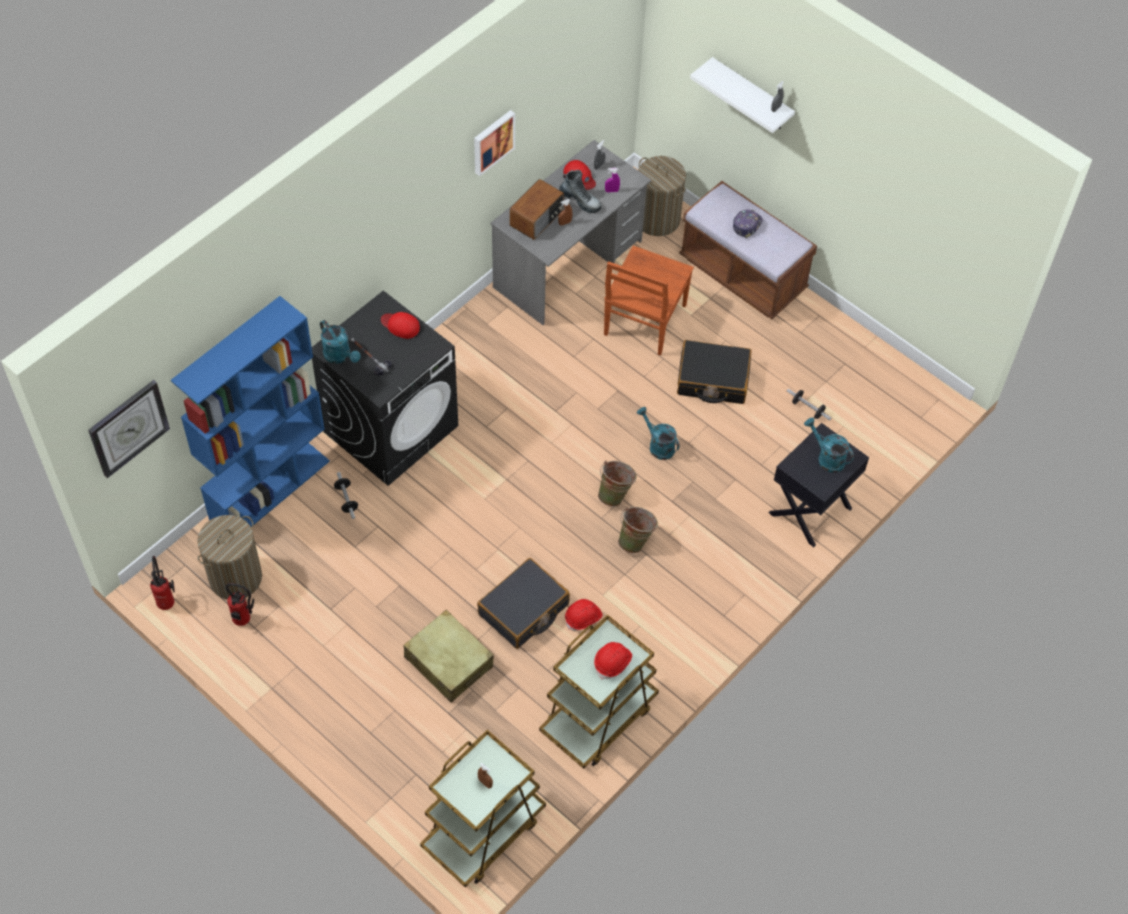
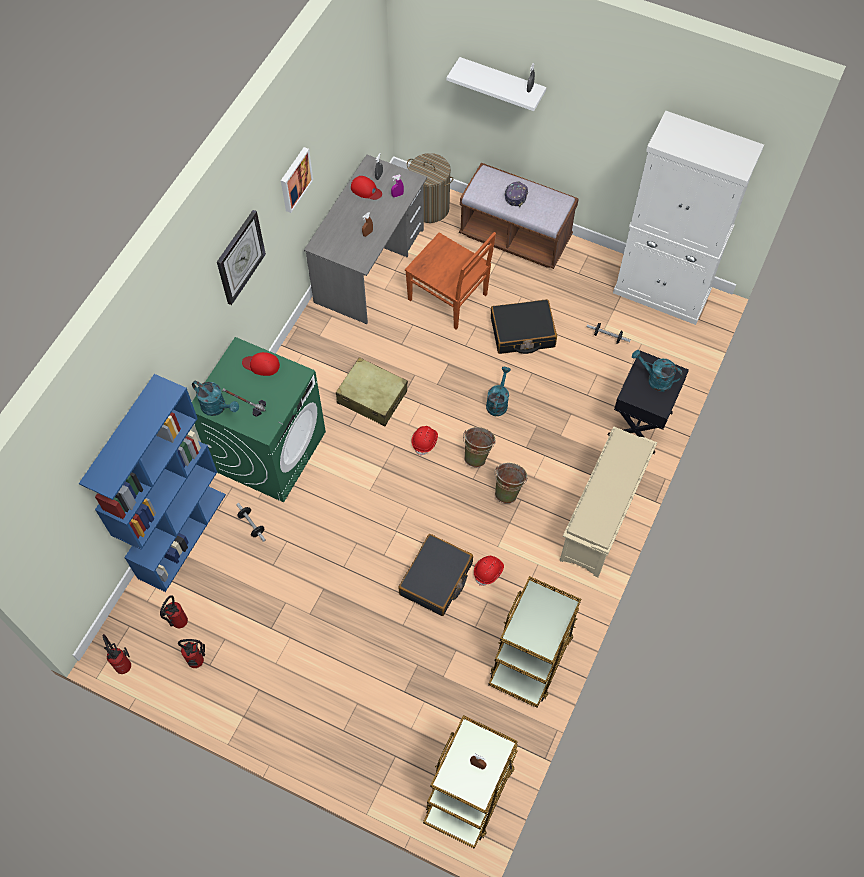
camera: 15 degrees left, 5 degrees up
(128, 428) = (51, 538): wall clock -> wall clock (240, 257)
(235, 577) = (178, 624): laundry basket -> fire extinguisher
(391, 428) = (269, 450): black washing machine -> green washing machine
(448, 662) = (388, 645): beige suitcase -> beige suitcase (372, 397)
(537, 218) = (343, 235): radio -> none
(580, 200) = (374, 210): boot -> none
(613, 662) = (548, 618): red hard hat -> red hard hat (425, 441)
(644, 321) = (449, 298): brown chair -> brown chair turned 60 degrees counterclockwise
(658, 445) = (498, 402): turquoise watering can -> turquoise watering can turned 75 degrees clockwise
(728, 599) = (601, 519): none -> beige shoe rack
(888, 377) = (662, 292): none -> white cabinet

